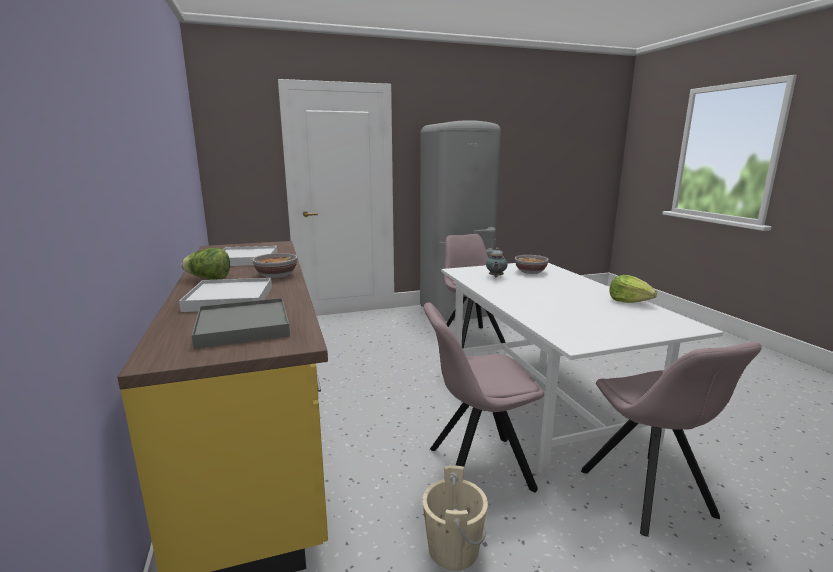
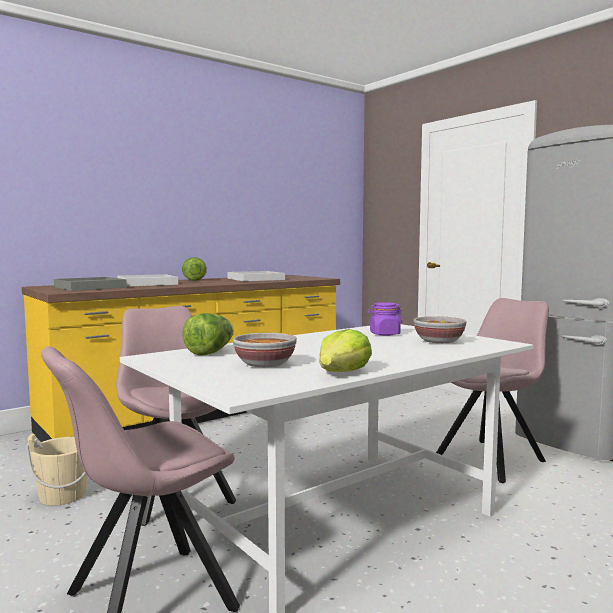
camera: 70 degrees right, 10 degrees down
(276, 275) = (211, 283): bowl -> bowl (264, 364)
(495, 277) = (384, 334): teapot -> purple jar
(557, 324) = (210, 352): none -> lettuce

